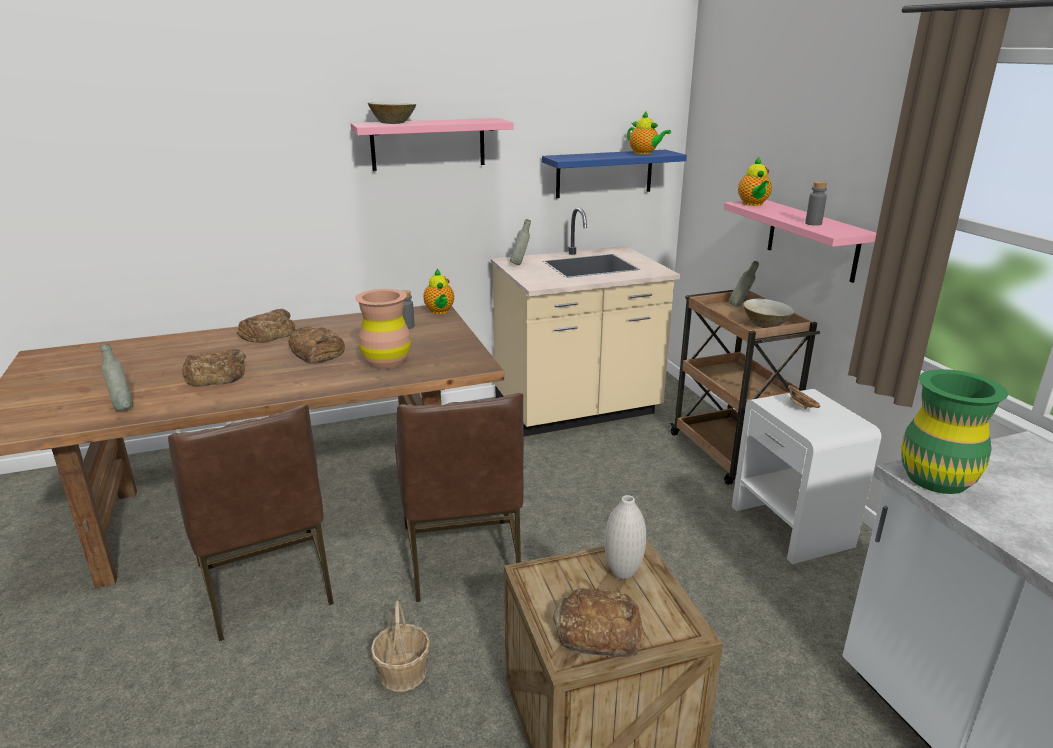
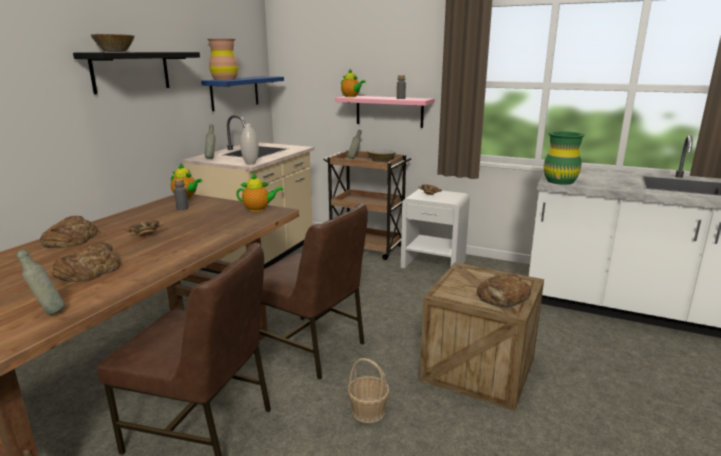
camera: 45 degrees left, 5 degrees down
(317, 352) = (146, 236): bread -> bowl
(386, 362) = (215, 225): brown vase -> brown vase (225, 79)
(428, 144) = (131, 71): pink shelf -> black shelf
(623, 572) = (471, 276): white vase -> white vase (250, 163)
(645, 153) = (260, 77): teapot -> teapot (259, 209)

